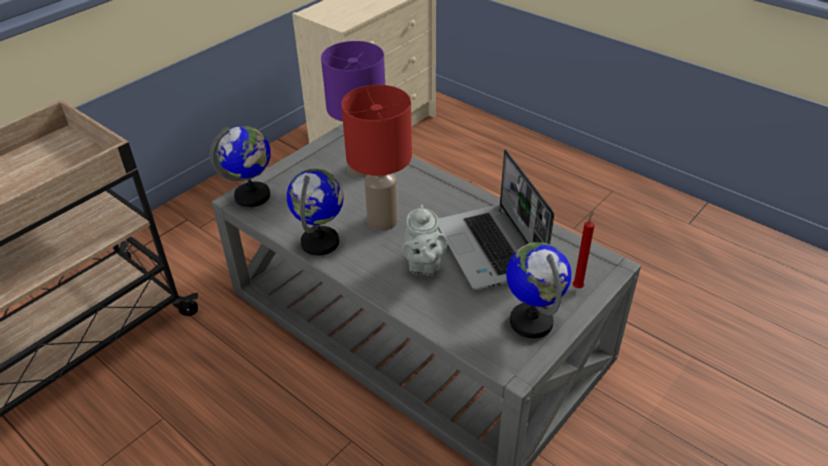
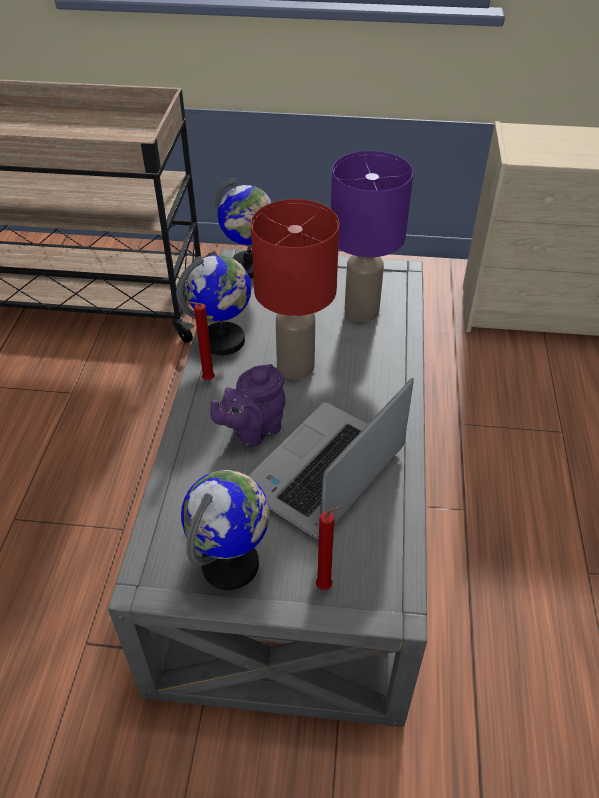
camera: 55 degrees right, 5 degrees up
(353, 267) = (206, 380): none -> red candle
(423, 265) = (253, 430): grey teapot -> purple teapot

